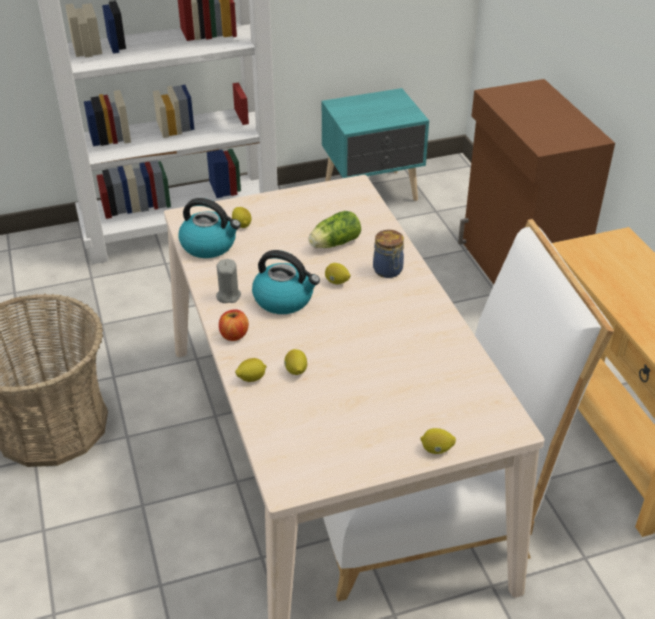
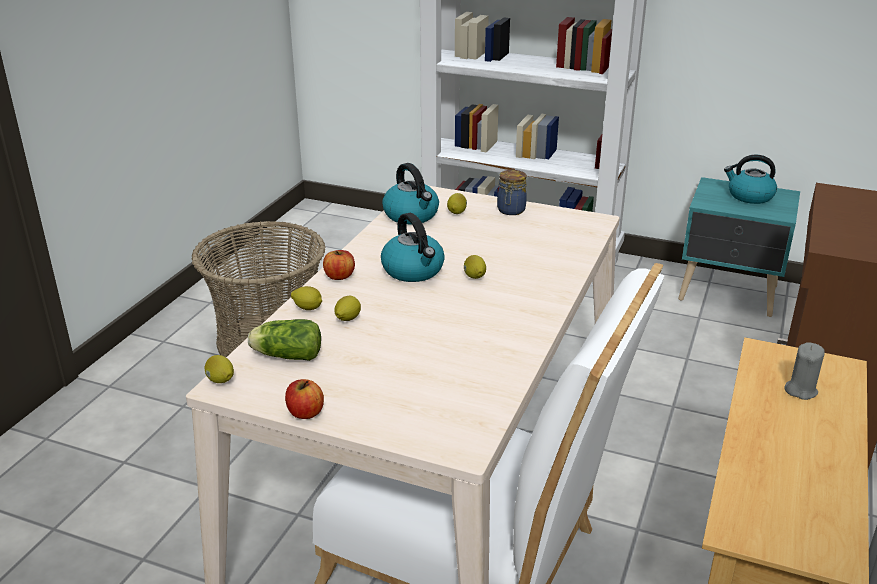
camera: 40 degrees right, 10 degrees down
(228, 295) = (375, 251): grey candle -> grey candle (800, 390)
(333, 244) = (513, 251): lettuce -> lettuce (285, 355)
(374, 106) = (749, 196): none -> kettle
(378, 467) = (305, 412): none -> apple
(388, 271) = (532, 288): jar -> jar (510, 211)
(436, 449) = (371, 427): lemon -> lemon (220, 381)

